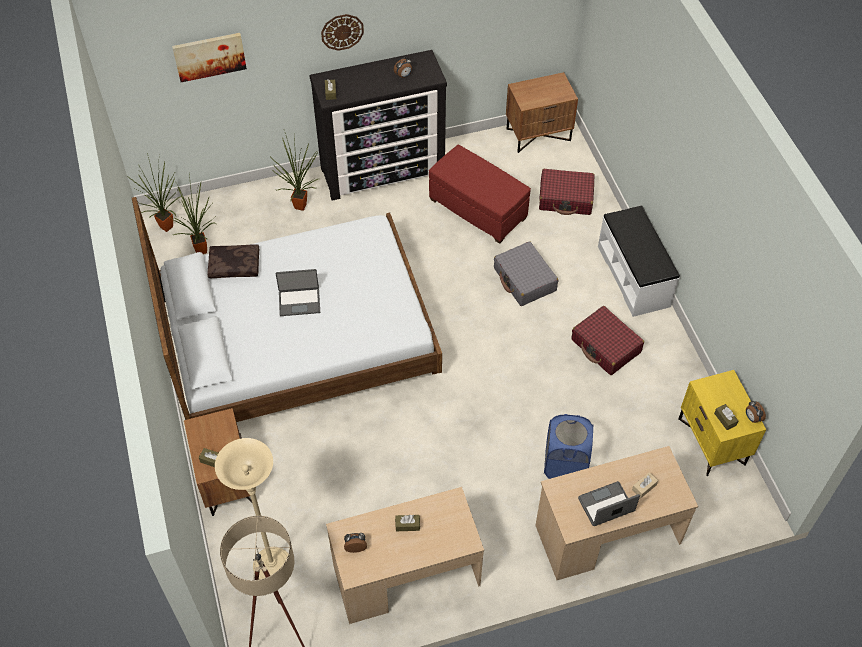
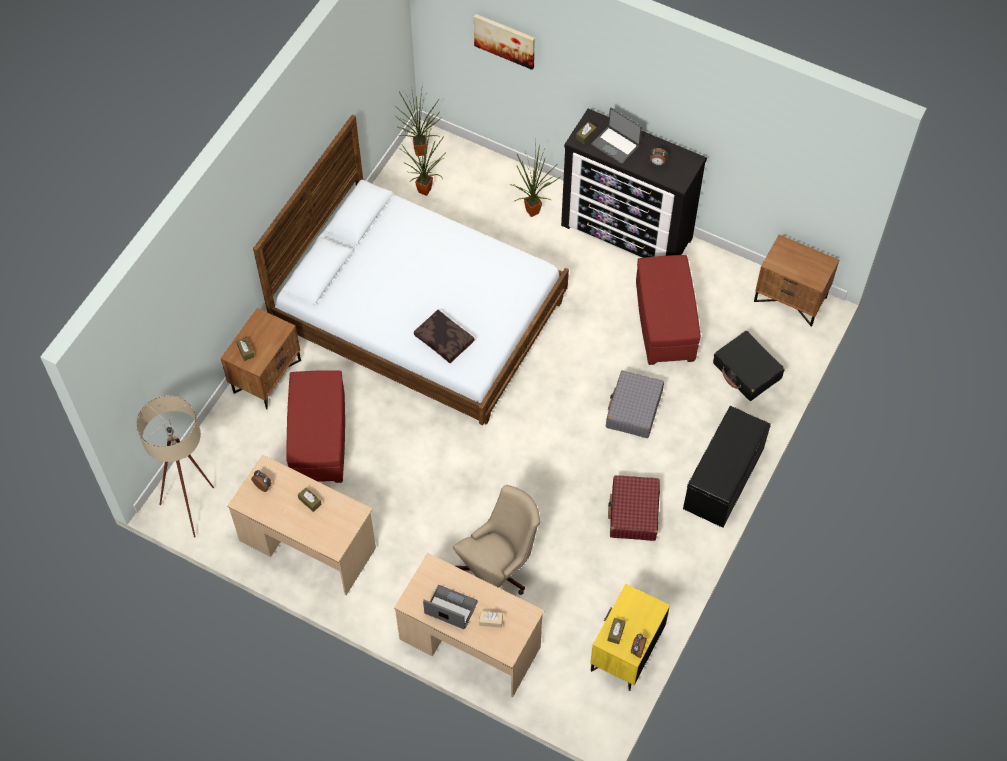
camera: 45 degrees right, 5 degrees up
(235, 265) = (407, 221): brown pillow -> brown pillow (445, 339)
(272, 566) = (234, 460): beige floor lamp -> none
(299, 301) = (420, 285): laptop -> laptop (616, 145)
(324, 490) = (319, 439): none -> red ottoman
(342, 31) = (625, 91): wall clock -> none
(565, 465) = (498, 569): blue laundry basket -> beige office chair
(566, 198) = (747, 371): red suitcase -> black suitcase
(634, 276) = (724, 479): white bench -> black bench

